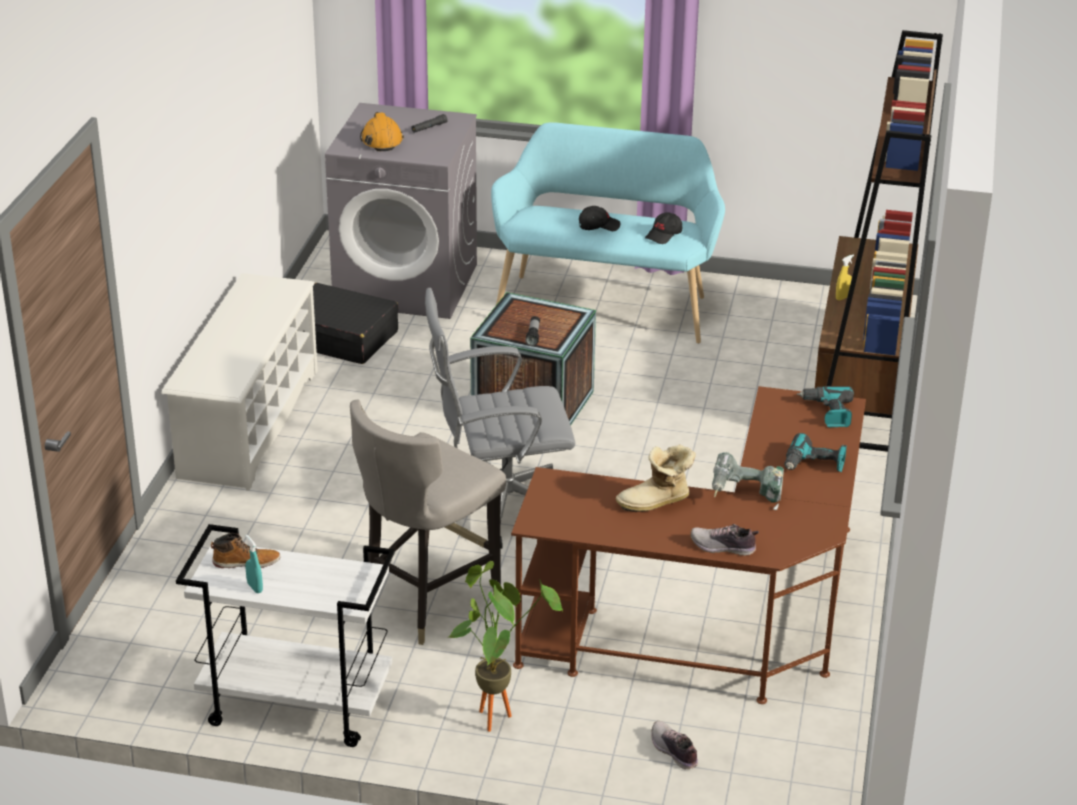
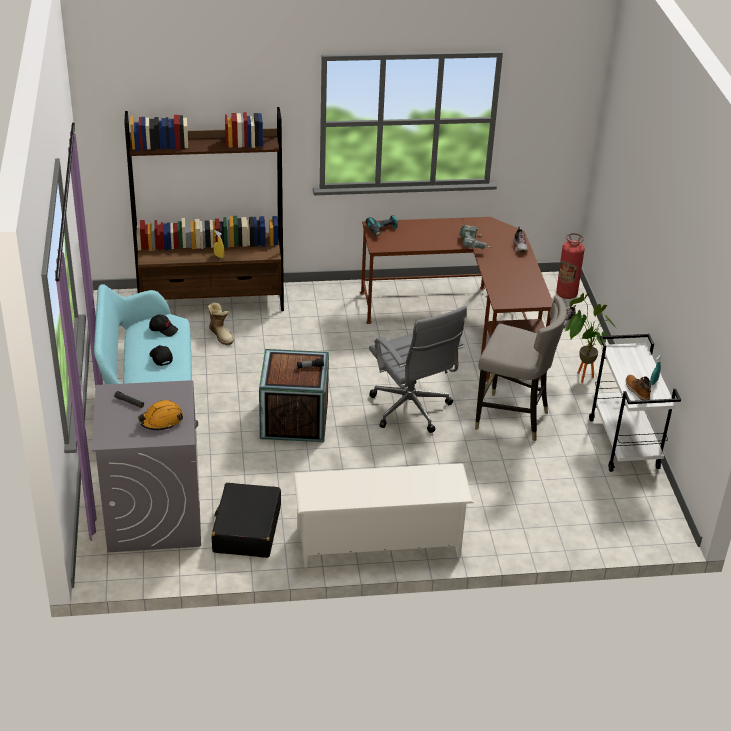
camera: 110 degrees left, 5 degrees up
(656, 503) = (498, 269): boot -> boot (221, 334)
(771, 785) = (566, 294): none -> fire extinguisher
(814, 465) = (433, 229): power drill -> none

